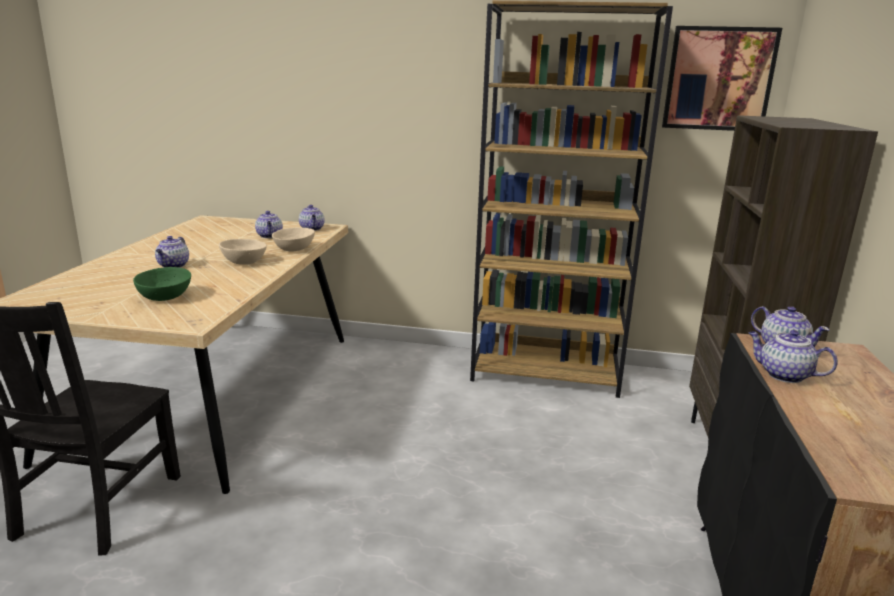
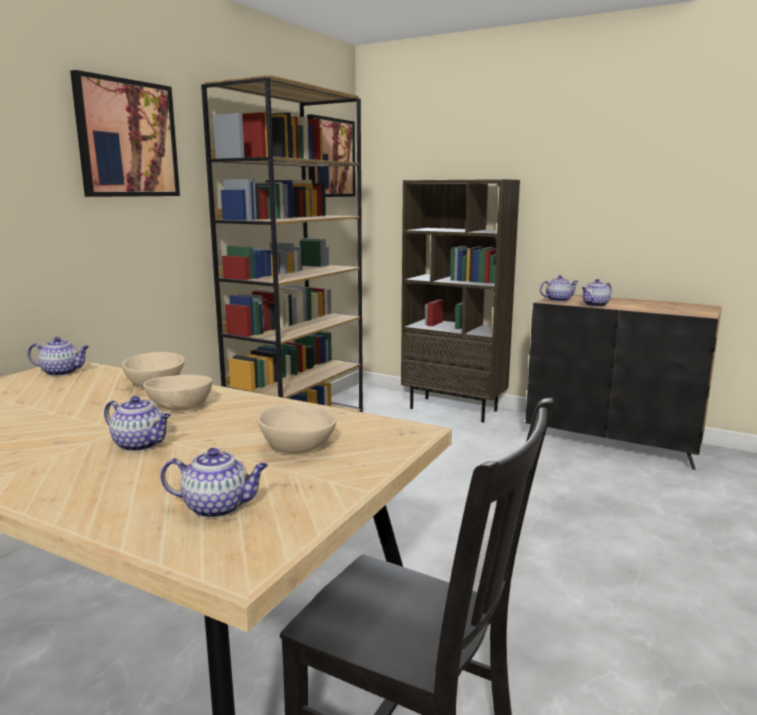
camera: 70 degrees left, 5 degrees down
(164, 297) = (296, 447): green bowl -> beige bowl
(270, 236) = (60, 392): teapot -> teapot (218, 507)
(413, 66) = (127, 139): none -> picture

